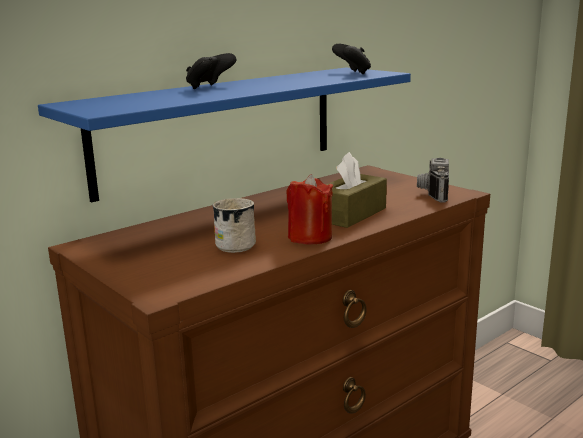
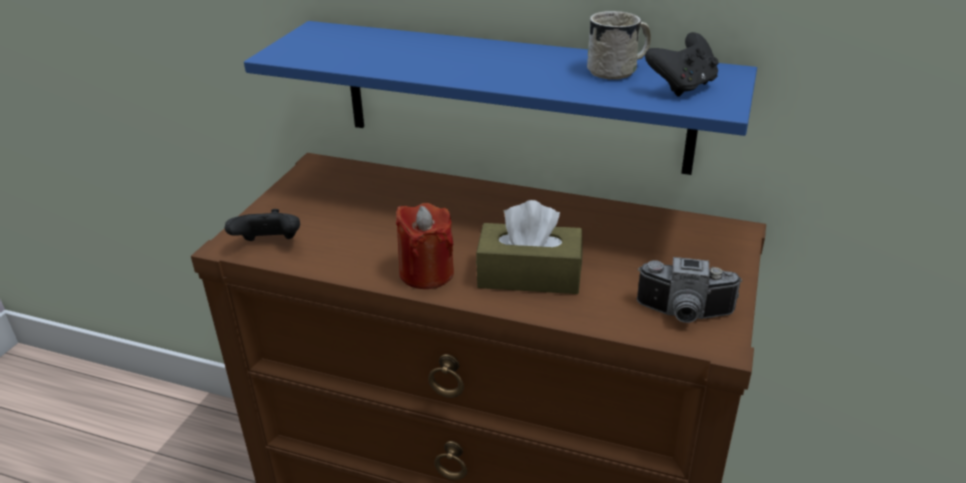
camera: 60 degrees right, 15 degrees up
(210, 87) = (465, 50): black game controller -> black game controller (269, 245)
(237, 244) = (375, 237): white mug -> white mug (619, 70)
(432, 193) = (684, 315): camera -> camera turned 150 degrees counterclockwise

